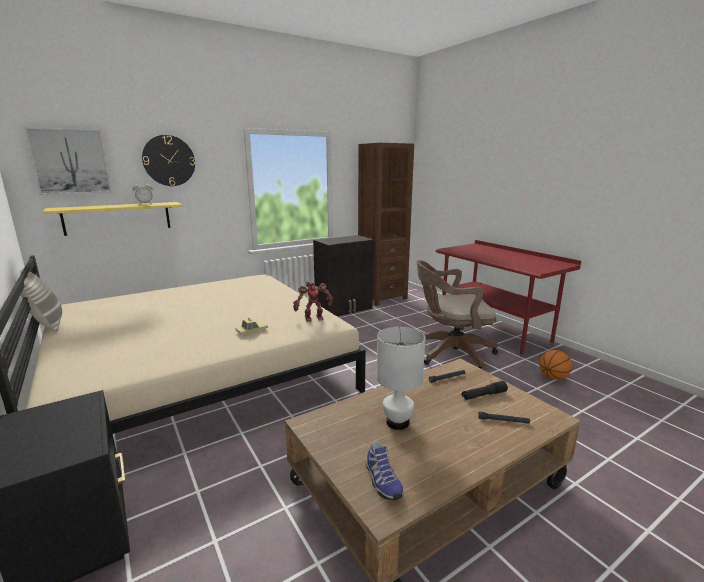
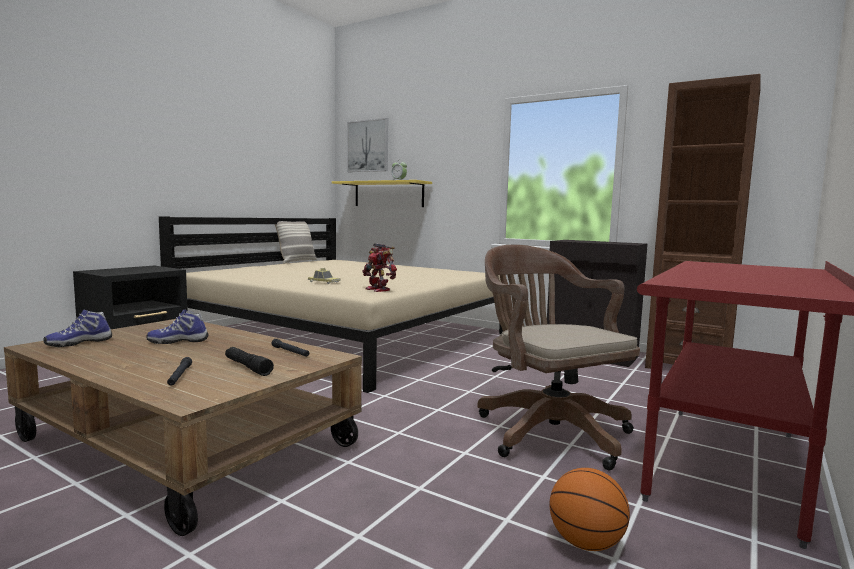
camera: 65 degrees right, 10 degrees down
(169, 161) = (431, 141): wall clock -> none
(398, 422) = (178, 341): white table lamp -> shoe

